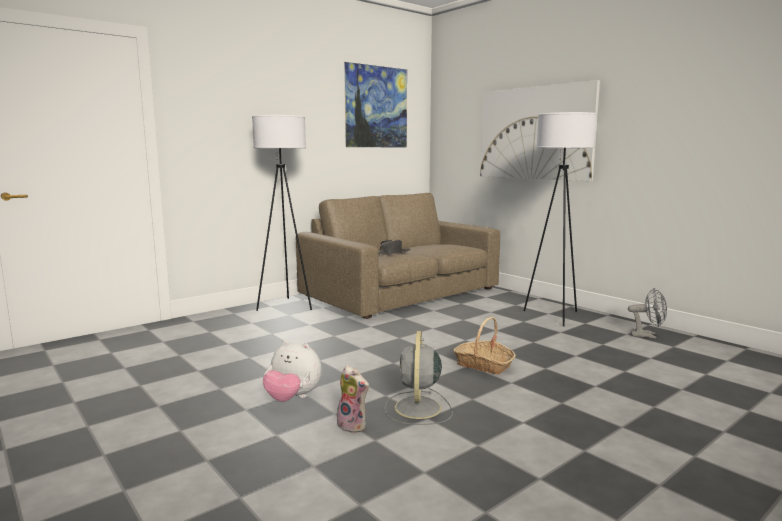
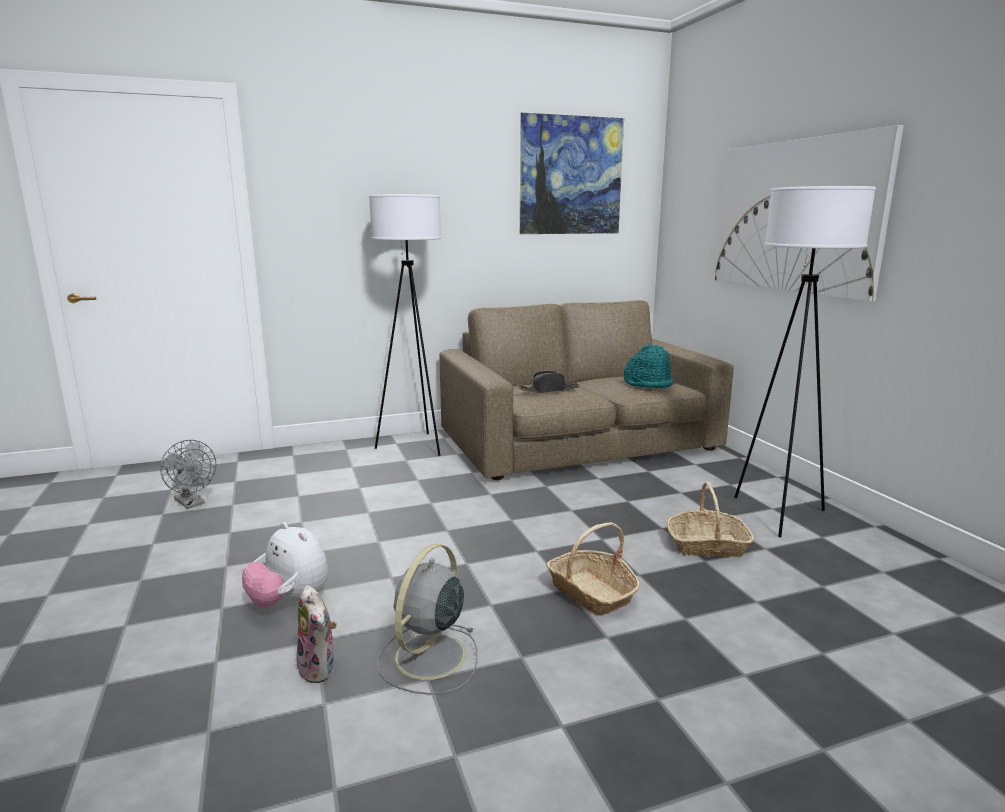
camera: 20 degrees right, 5 degrees up
(450, 246) = (648, 384): none -> turquoise hat
(528, 335) = (707, 546): none -> basket
(647, 336) = (922, 582): grey fan -> grey fan (192, 503)

